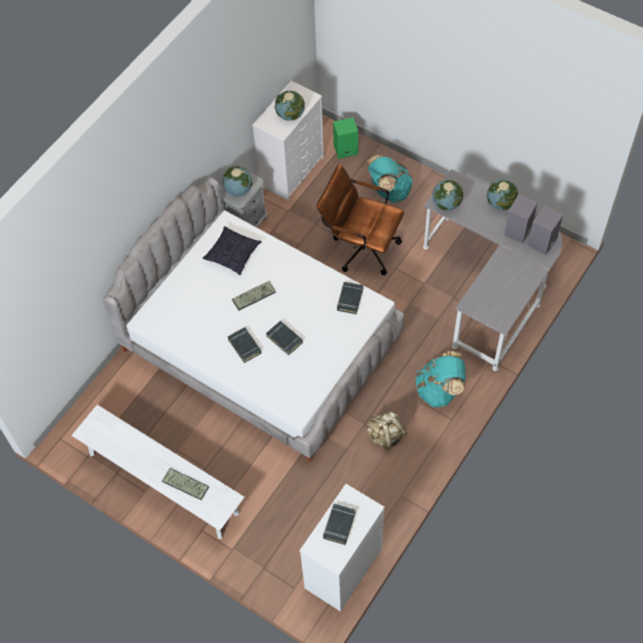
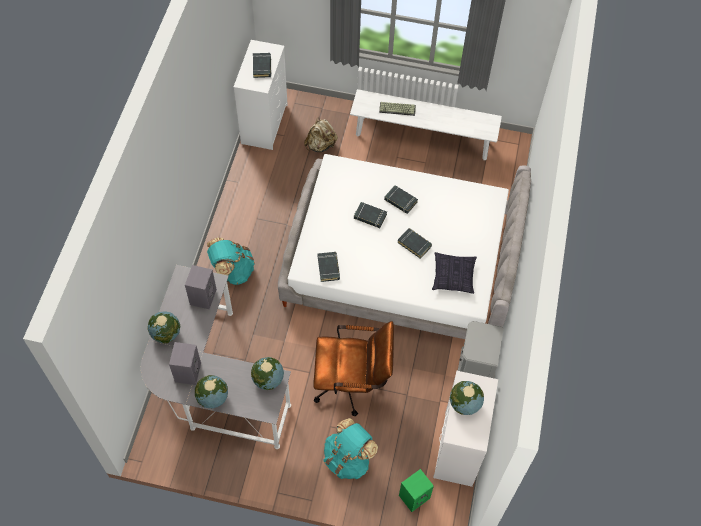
camera: 155 degrees right, 0 degrees up
(238, 190) = (482, 338): globe -> globe (166, 334)
(253, 296) = (414, 244): keyboard -> black book
(385, 436) = (265, 221): beige backpack -> beige backpack (321, 145)
(542, 243) = (160, 366): grey speaker -> grey speaker (203, 296)

